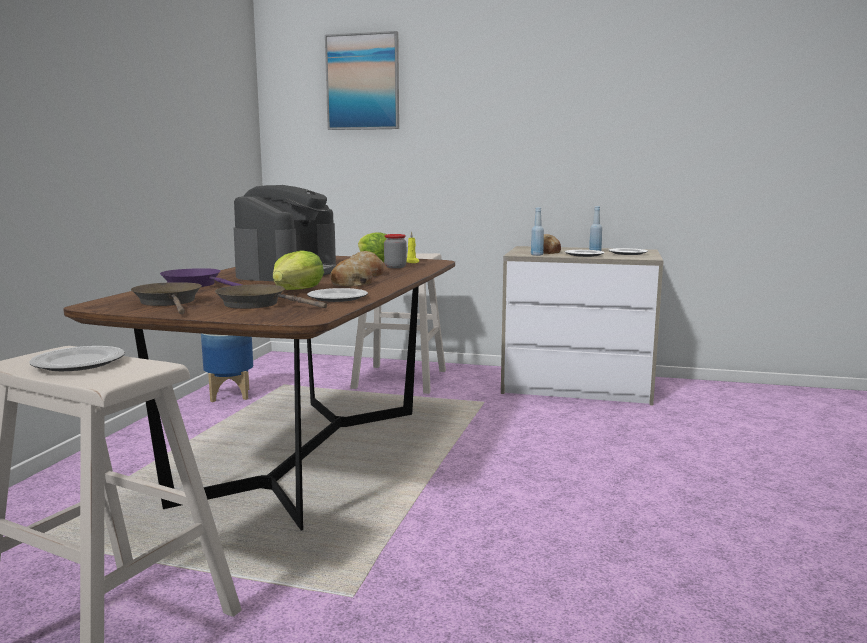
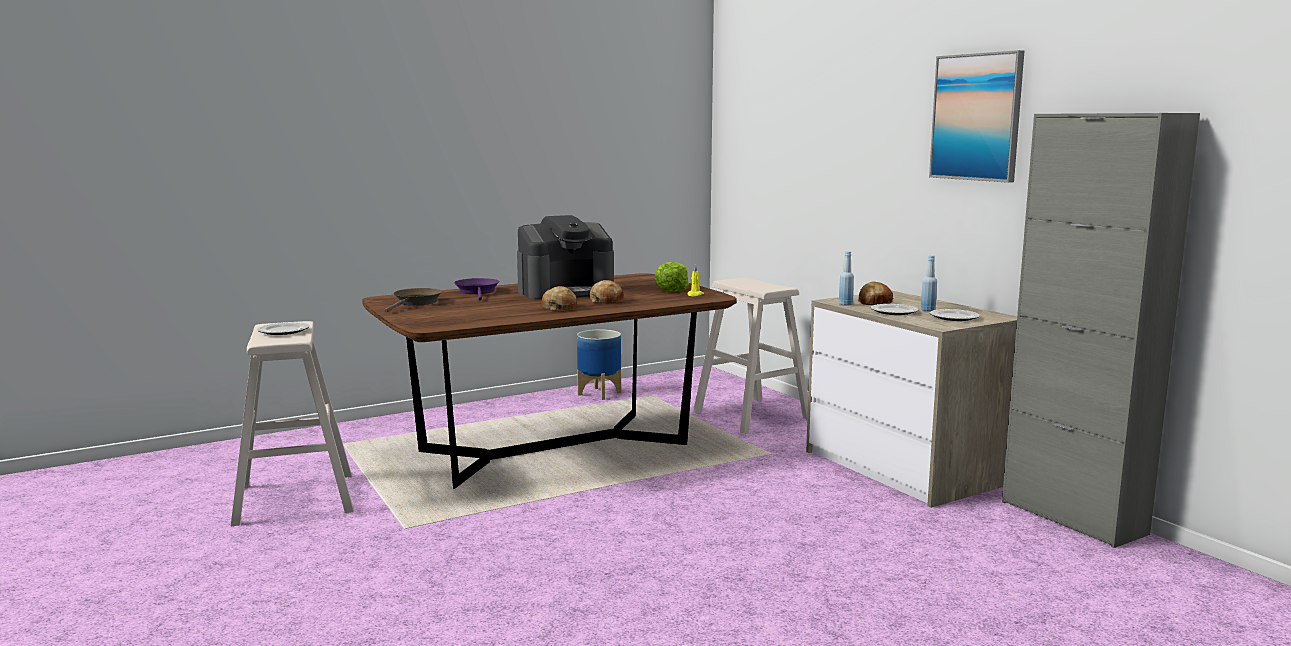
camera: 45 degrees right, 0 degrees up
(257, 304) = (446, 313): brown frying pan -> none
(297, 290) = (507, 307): lettuce -> none
(337, 298) = (502, 317): plate -> none
(363, 82) = (781, 97): picture -> picture (976, 117)
(395, 267) = (658, 297): jar -> none
(718, 387) = (1072, 518): none -> grey cabinet

